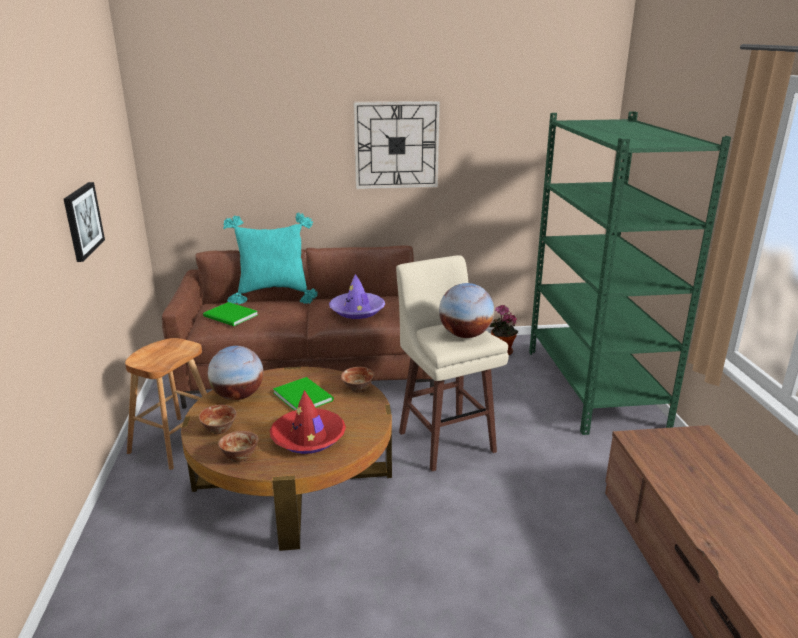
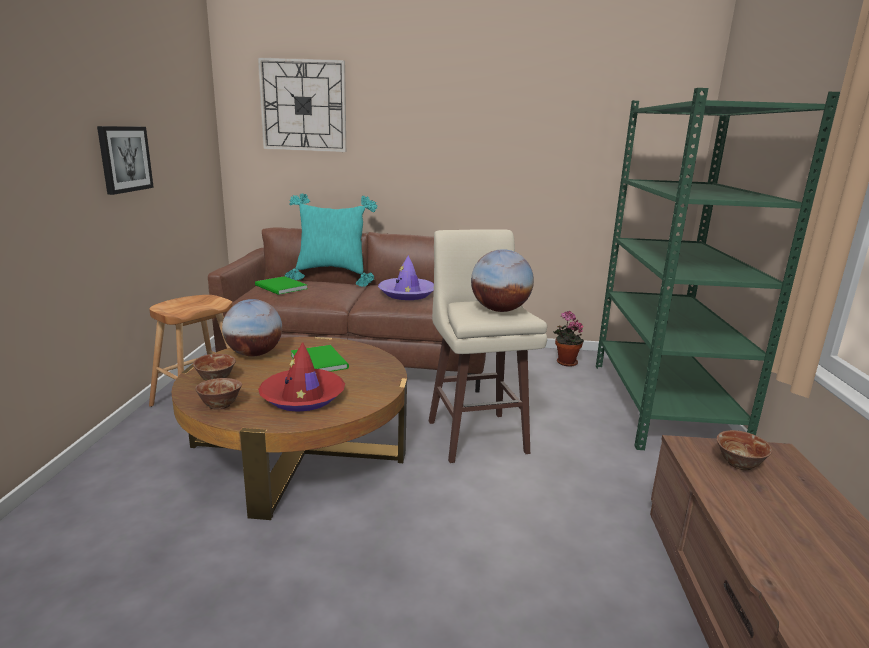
camera: 10 degrees right, 5 degrees down
(358, 389) = (380, 362): bowl -> bowl (739, 464)
(396, 145) = (469, 135): wall clock -> wall clock (303, 105)

